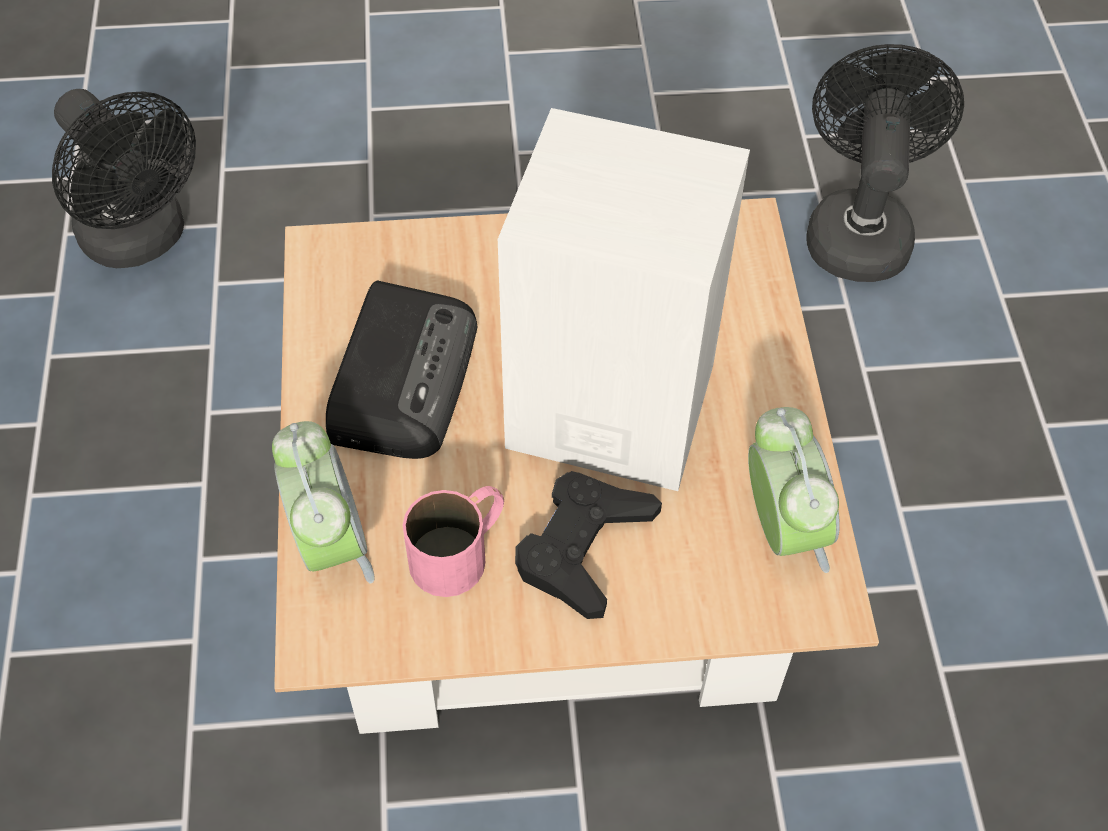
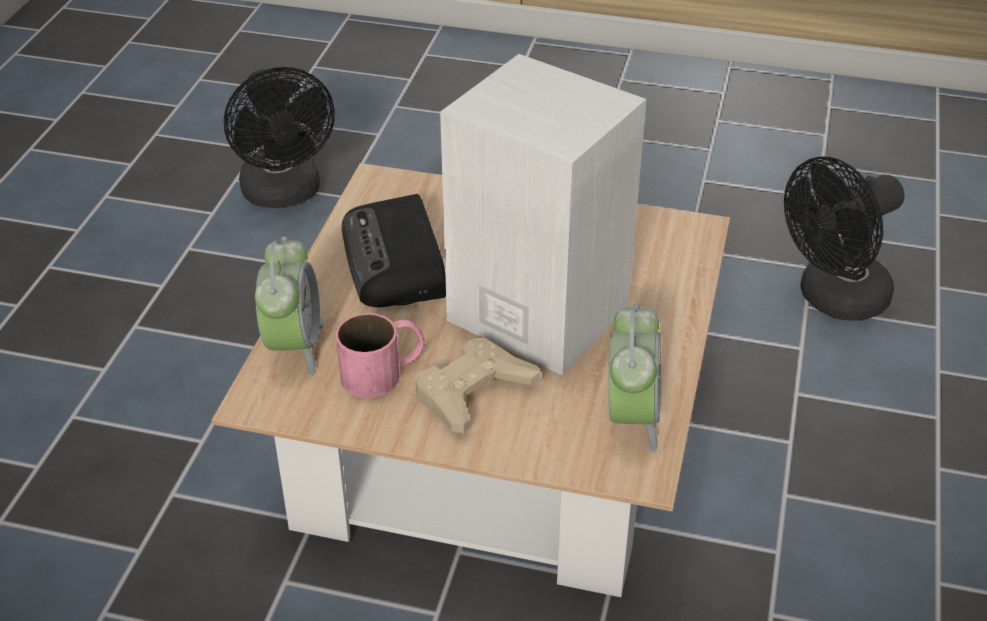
camera: 20 degrees right, 15 degrees down
(403, 376) = (396, 263): radio -> radio turned 135 degrees clockwise
(583, 547) = (473, 392): black game controller -> beige game controller
(858, 229) = (833, 300): black fan -> black fan turned 150 degrees counterclockwise

